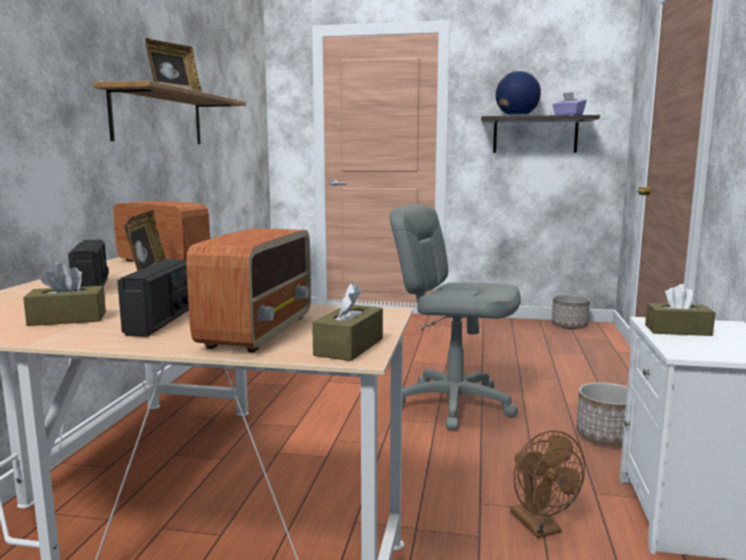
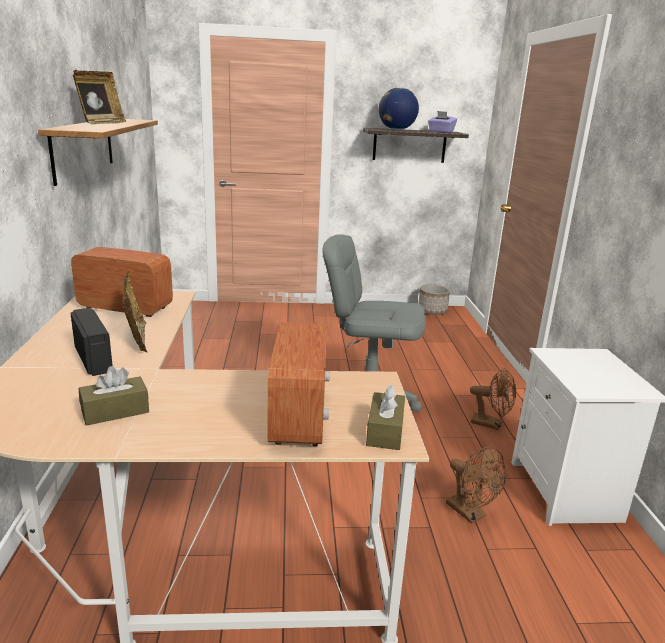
camera: 15 degrees left, 10 degrees up
(160, 321) = (204, 408): radio -> none
(605, 436) = (491, 424): planter -> brown fan
(677, 330) = (570, 363): brown tissue box -> none

